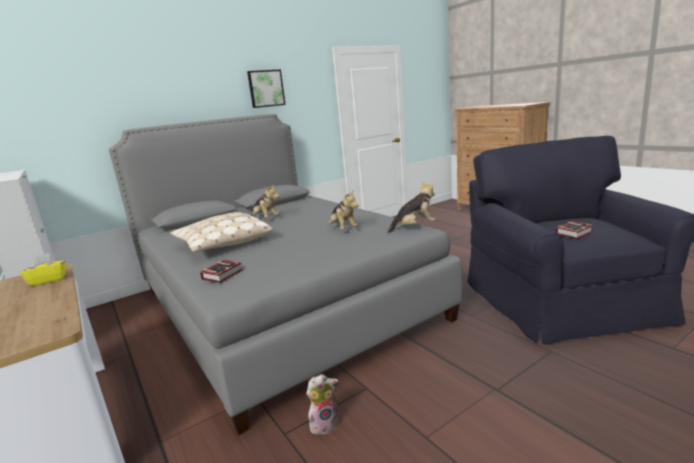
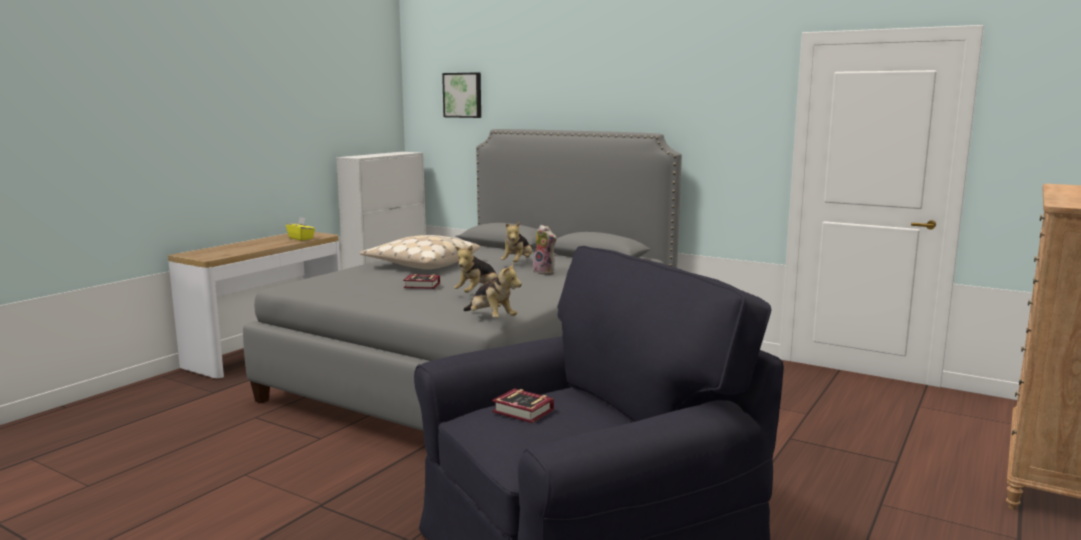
camera: 65 degrees right, 5 degrees down
(224, 274) = (330, 277): book -> book (423, 286)
(266, 88) = (668, 96): picture -> picture (463, 95)
(325, 424) = (266, 429): plush toy -> plush toy (545, 272)

